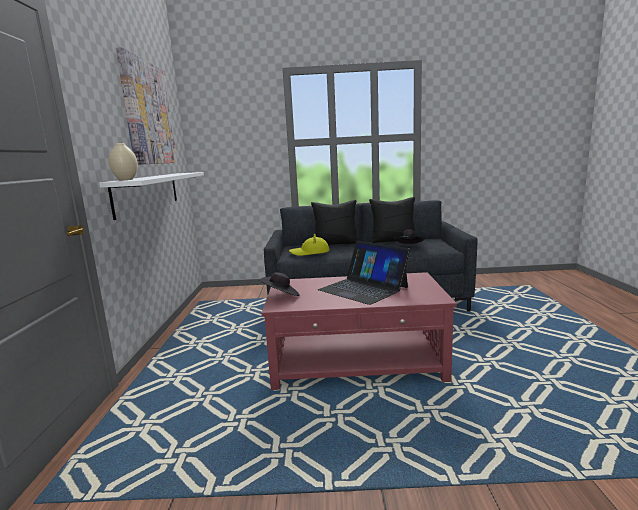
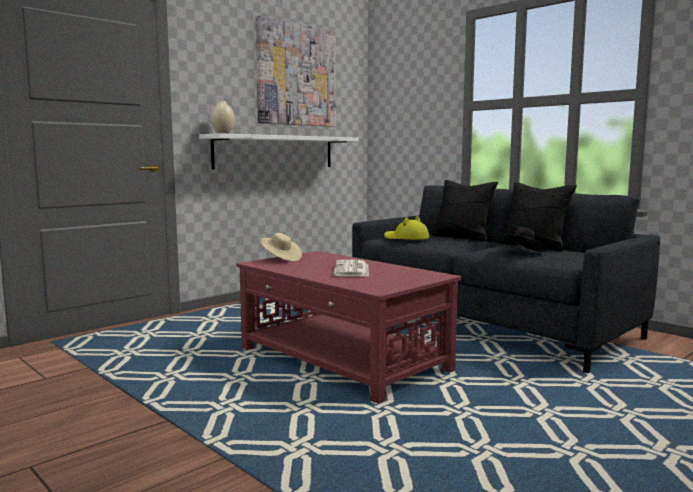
camera: 45 degrees right, 5 degrees down
(280, 296) = (281, 259): black hat -> beige hat
(363, 288) = (352, 270): laptop -> newspaper

